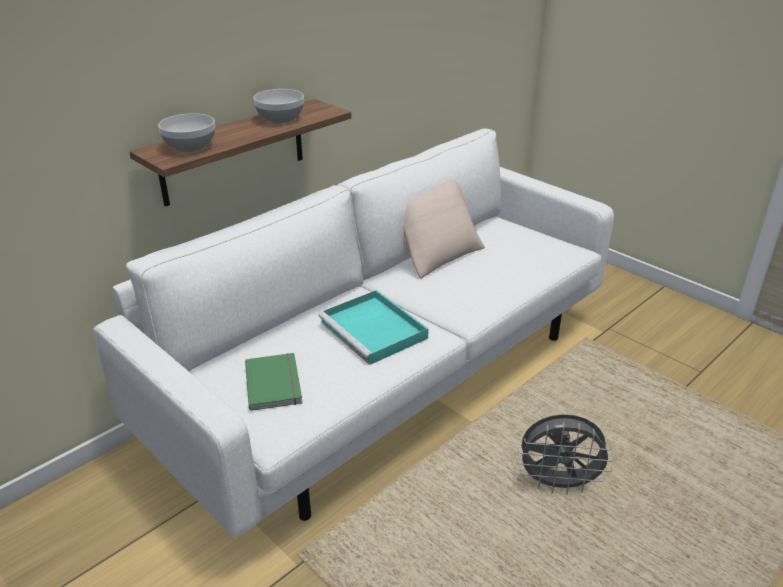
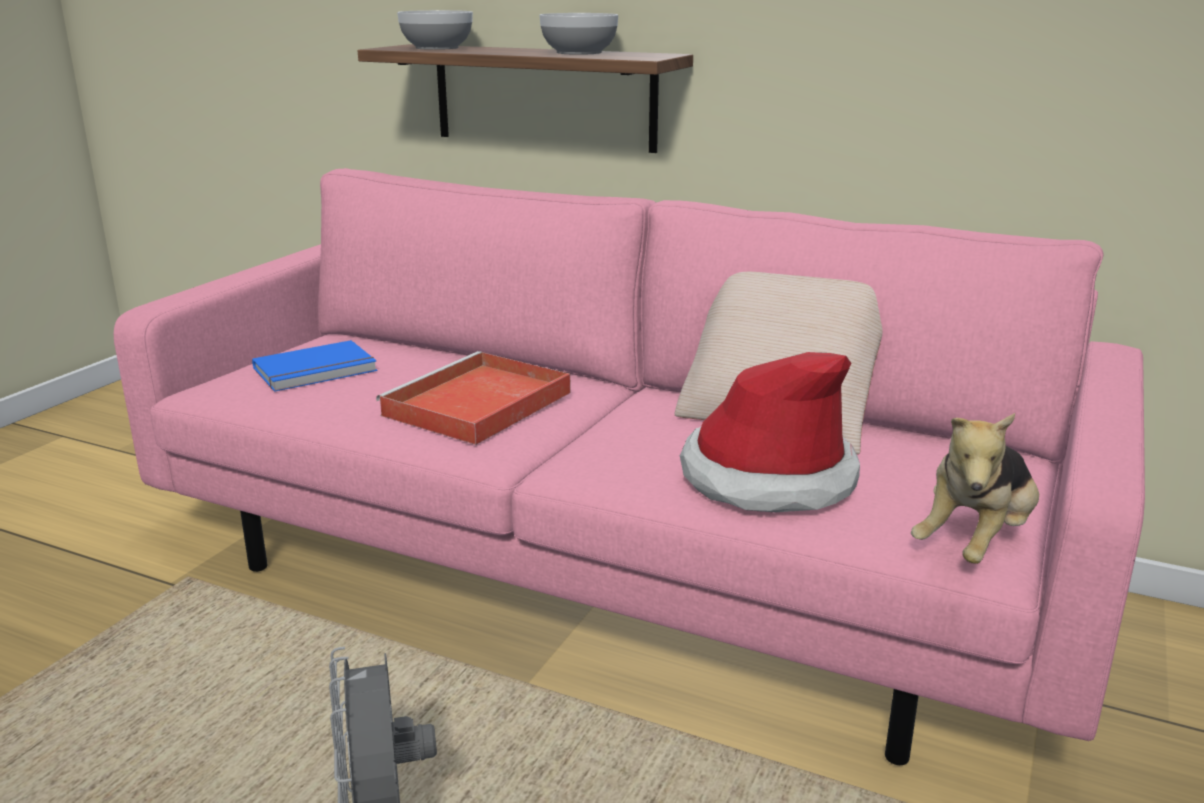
camera: 70 degrees right, 10 degrees down
(275, 383) = (317, 371): green book -> blue book
(375, 331) = (476, 405): turquoise tray -> red tray
(391, 377) = (602, 573): white sofa -> pink sofa
(500, 272) = (767, 477): none -> hat
(562, 248) = (975, 543): none -> plush toy

